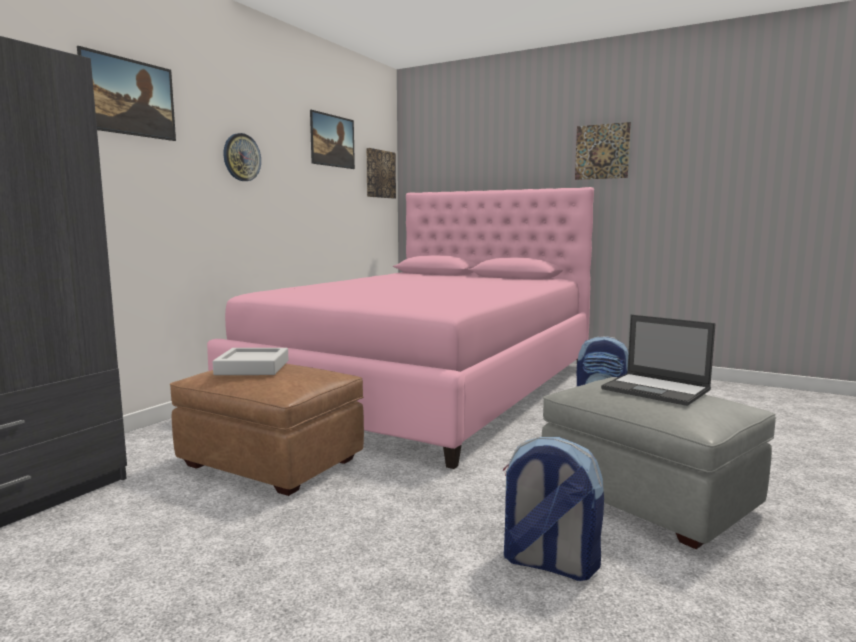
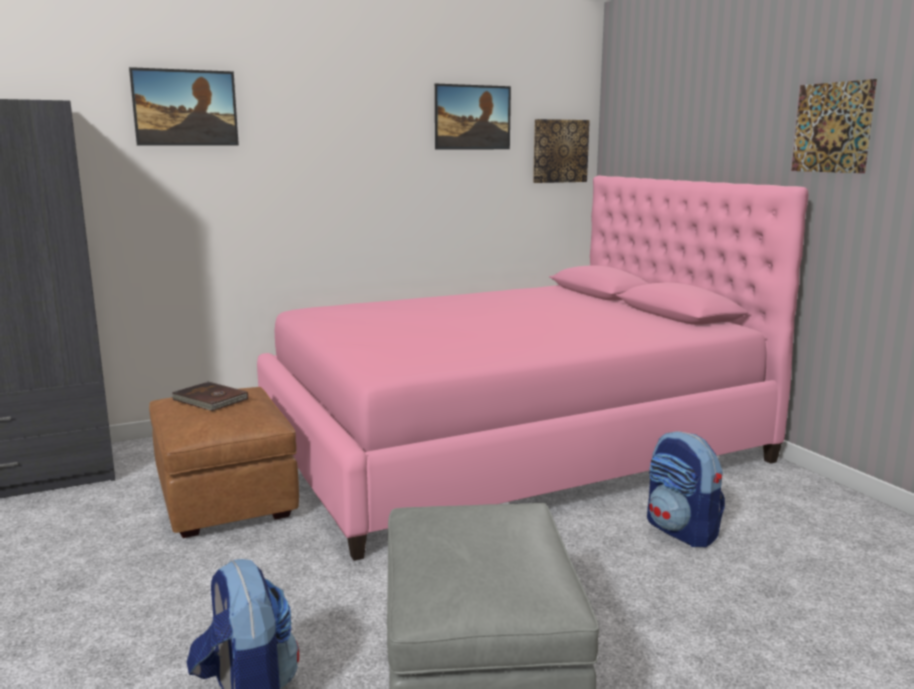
camera: 35 degrees right, 5 degrees up
(241, 157) = (327, 153): wall clock -> none
(252, 368) = (210, 400): grey tray -> brown book
(657, 390) = (488, 542): laptop -> none

